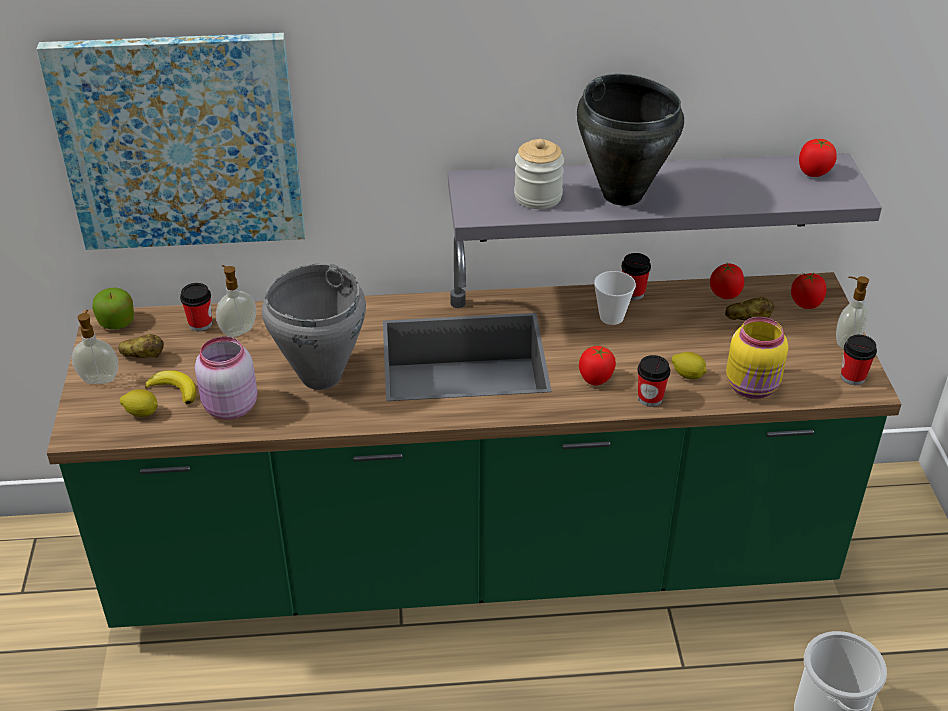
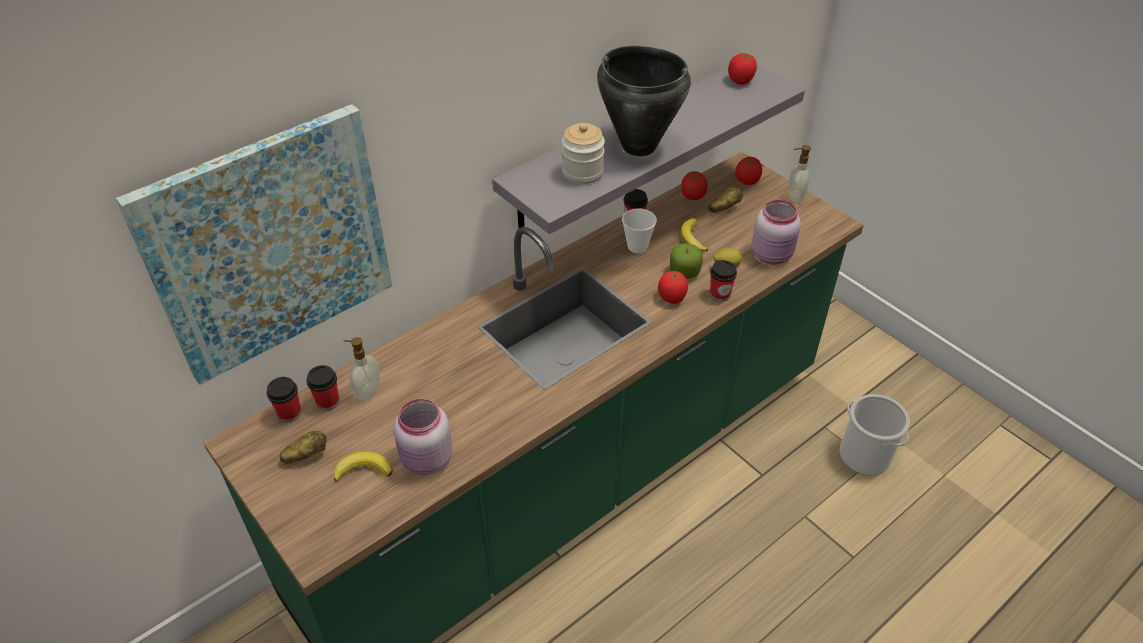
camera: 35 degrees left, 5 degrees up
(100, 378) = (285, 495): soap dispenser -> none
(117, 322) = (248, 437): apple -> apple (684, 272)
(142, 413) = (355, 505): lemon -> none
(320, 377) = (474, 396): grey cooking pot -> none
(679, 334) = (692, 238): none -> banana
(753, 387) = (772, 255): yellow jar -> pink jar
(852, 377) = (821, 220): cup -> cup (289, 413)

